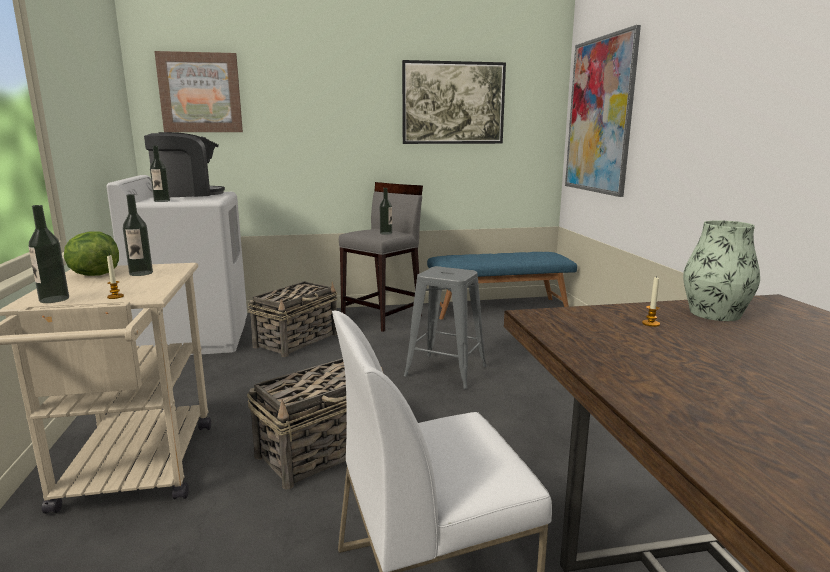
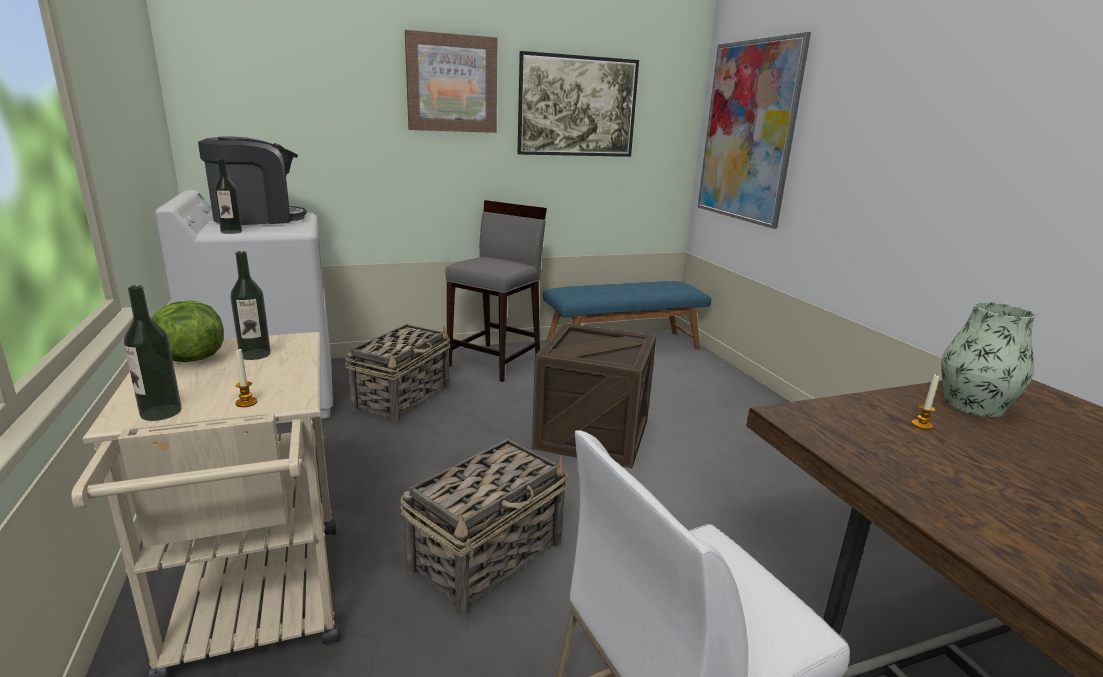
camera: 10 degrees left, 5 degrees up
(200, 93) = (263, 81): picture -> picture (452, 84)
(386, 233) = (504, 265): bottle -> none
(445, 371) = (592, 434): grey stool -> crate

